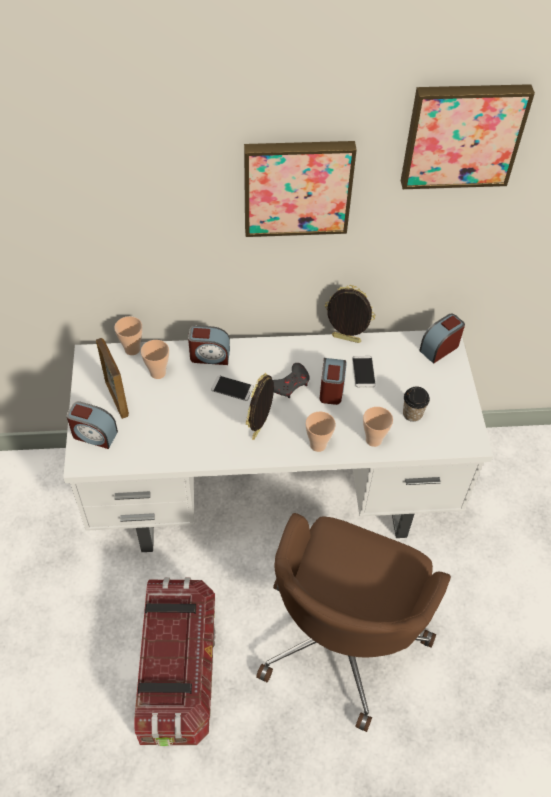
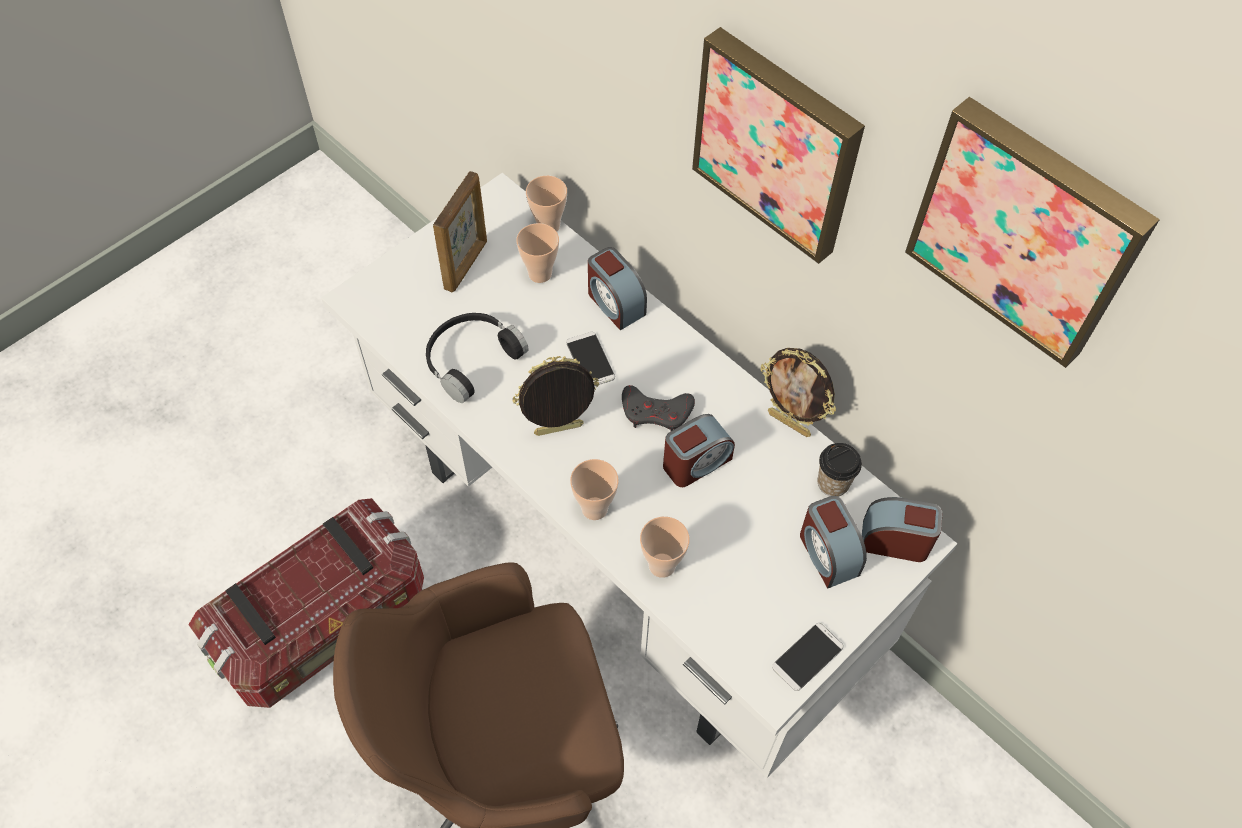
camera: 50 degrees right, 5 degrees up
(94, 435) = (399, 281): alarm clock -> alarm clock (827, 553)
(178, 436) = (470, 359): none -> black headphones
(345, 340) = (790, 423): picture frame -> picture frame turned 150 degrees clockwise
(363, 372) = (759, 479): phone -> phone (807, 657)
(412, 414) = (748, 582): cup -> cup (833, 483)

